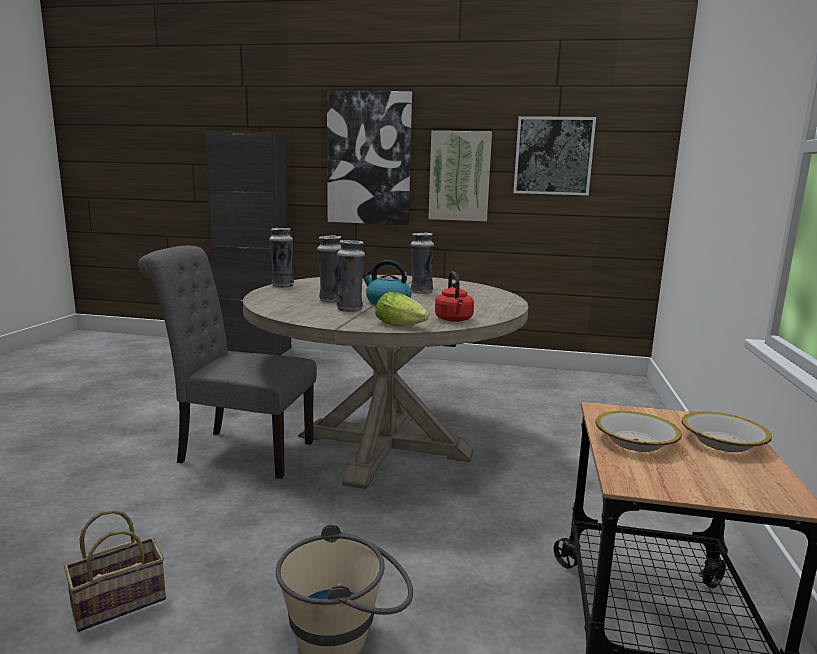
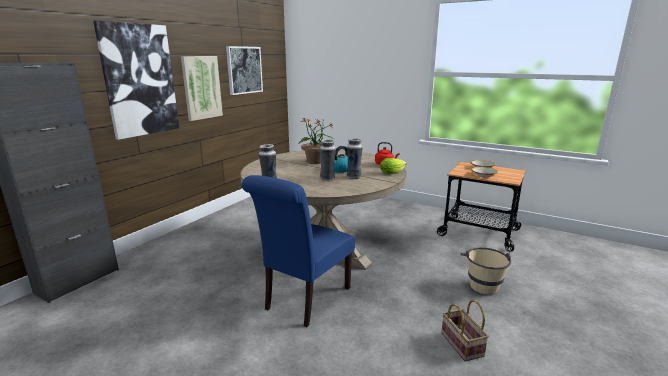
camera: 70 degrees left, 5 degrees up
(238, 451) = (304, 300): grey chair -> blue chair
(421, 292) = (316, 162): vase -> potted plant

